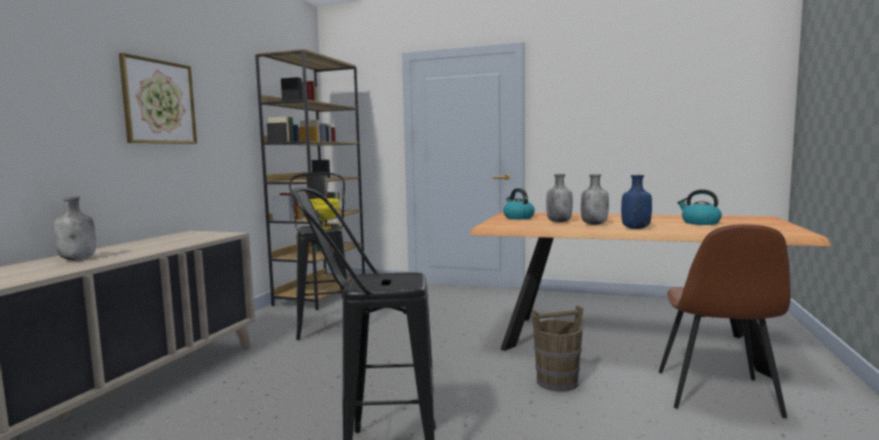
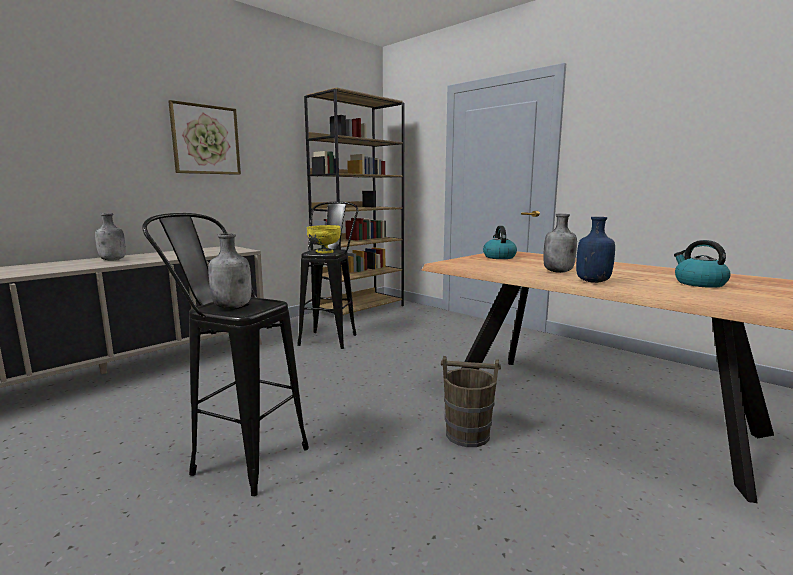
camera: 25 degrees right, 5 degrees up
(559, 222) = (527, 265): grey bottle -> grey bottle (233, 307)
(717, 394) = (640, 500): brown chair -> none

